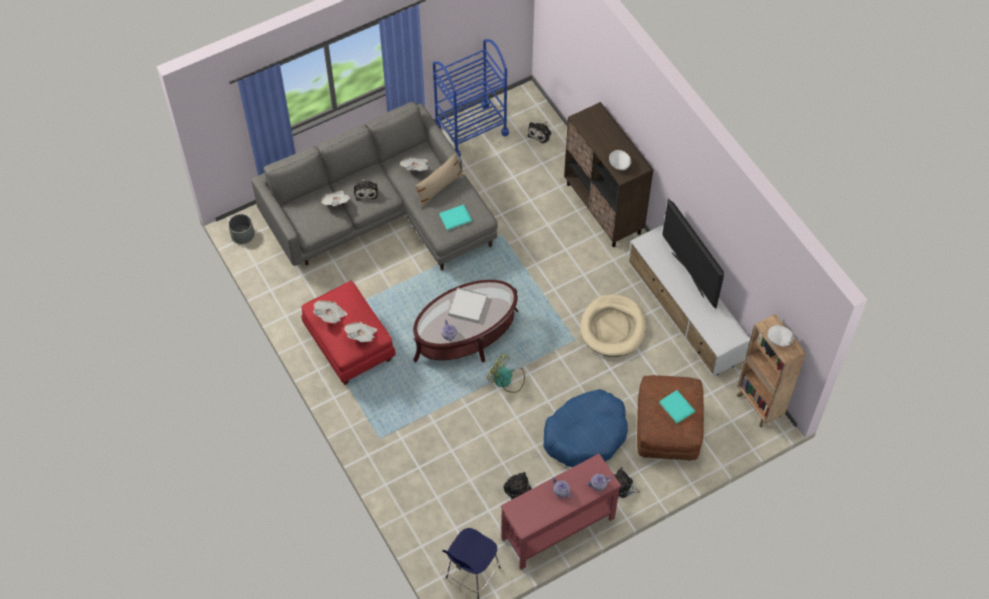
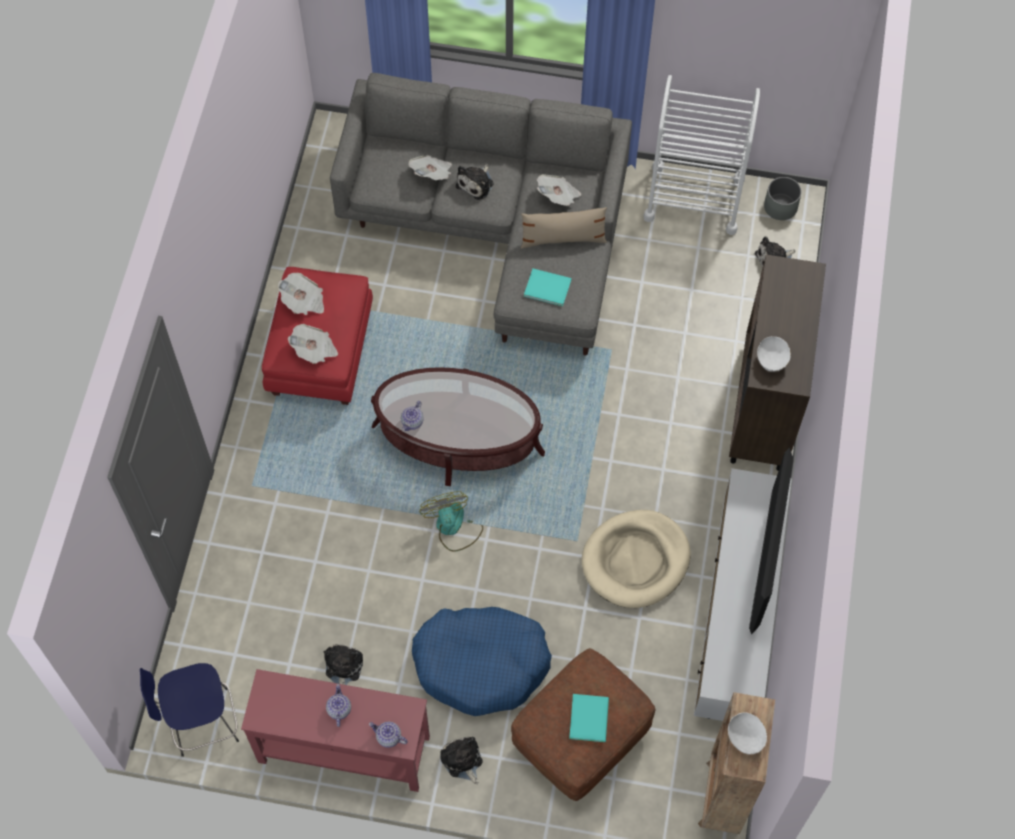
camera: 40 degrees right, 5 degrees up
(243, 234) = (327, 143): grey planter -> grey planter (780, 207)
(467, 306) = (465, 404): white tray -> none
(471, 130) = (694, 199): blue cart -> white cart

